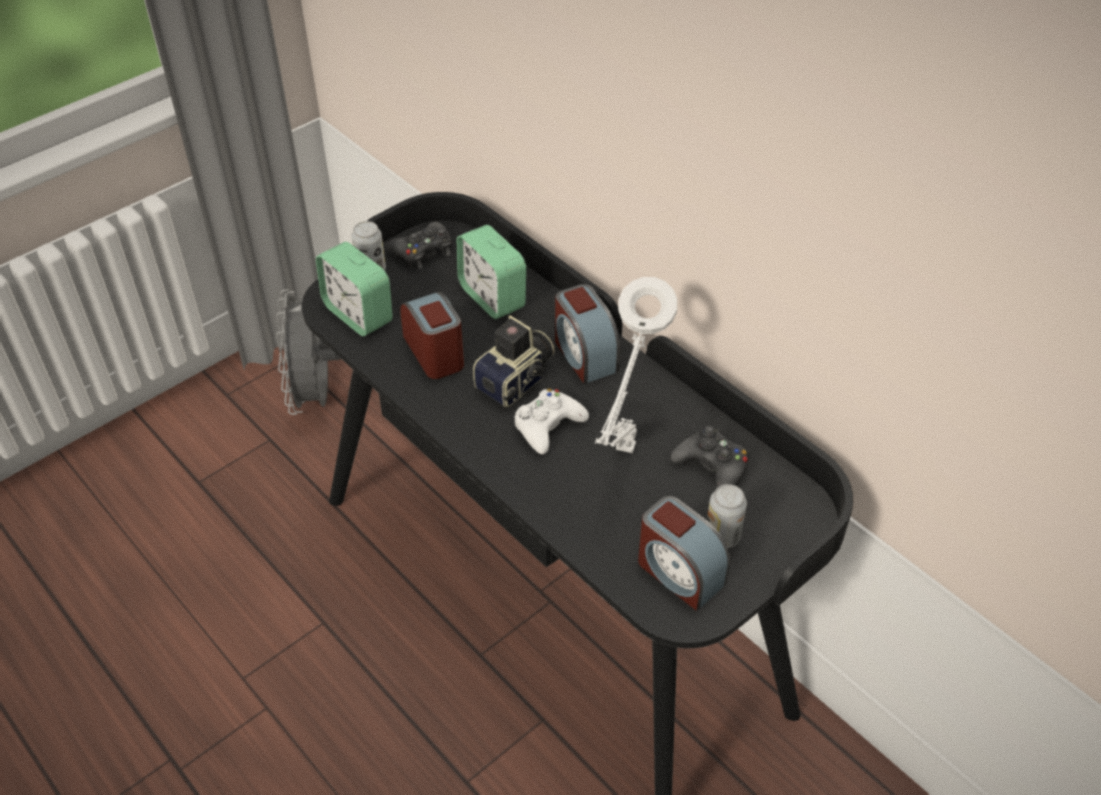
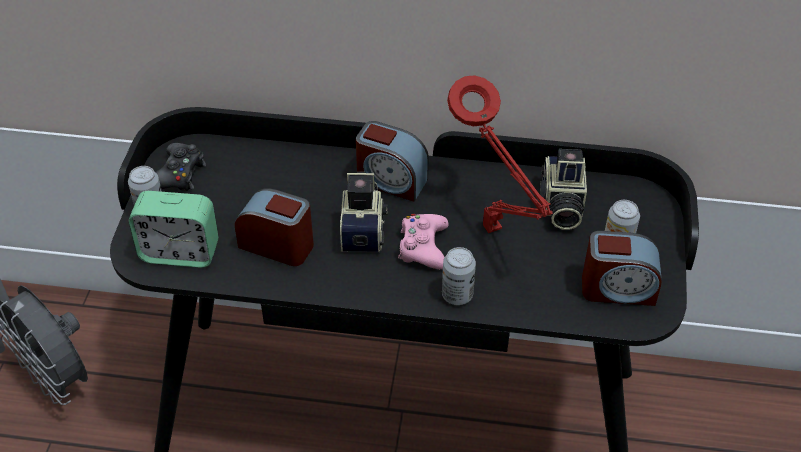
camera: 40 degrees left, 0 degrees up
(492, 297) = (275, 178): alarm clock -> none
(530, 484) = (457, 295): none -> can
(548, 426) = (423, 247): white game controller -> pink game controller
(624, 452) = (494, 232): white table lamp -> red table lamp
(712, 467) = (560, 205): black game controller -> camera

